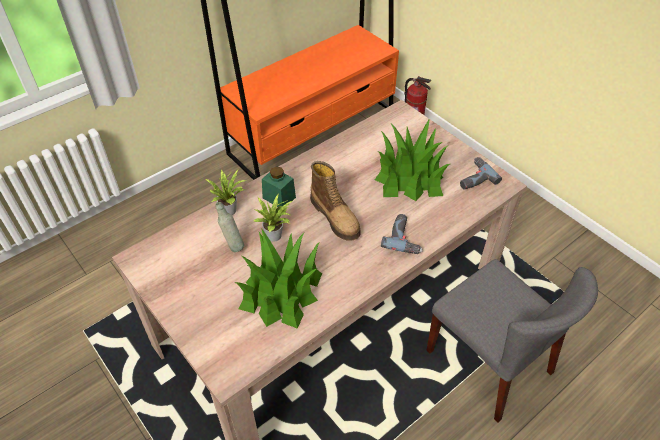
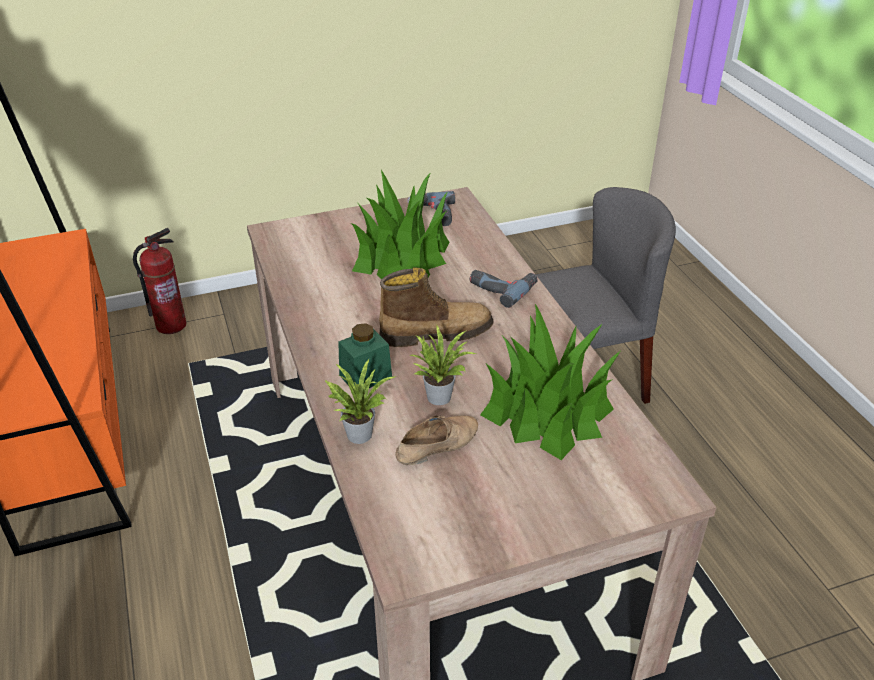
camera: 70 degrees left, 10 degrees down
(232, 245) = (436, 443): grey bottle -> beige shoe

